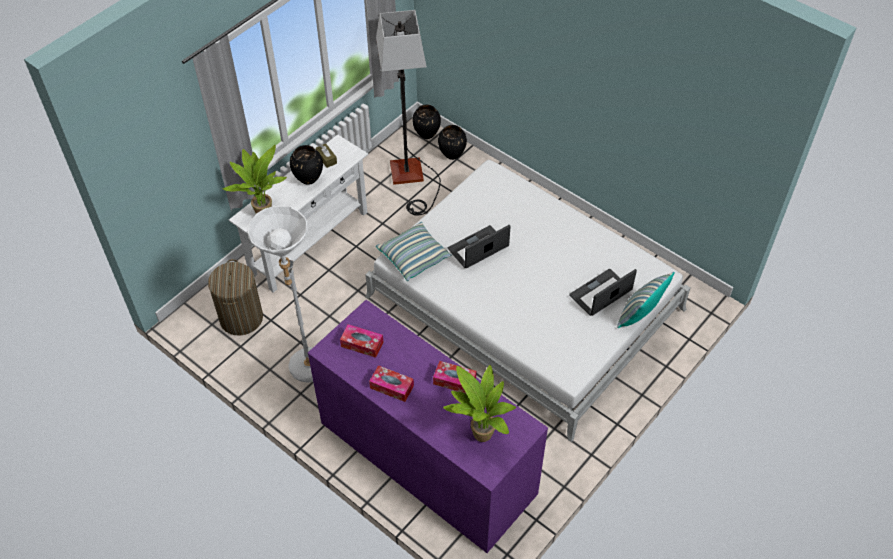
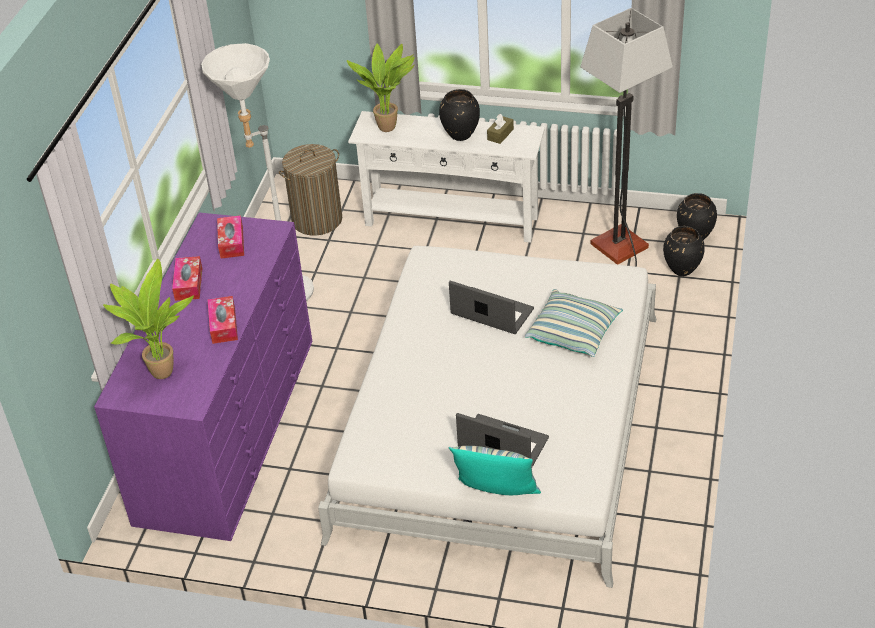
camera: 65 degrees right, 10 degrees down
(414, 257) = (439, 270): pillow -> pillow (573, 333)

